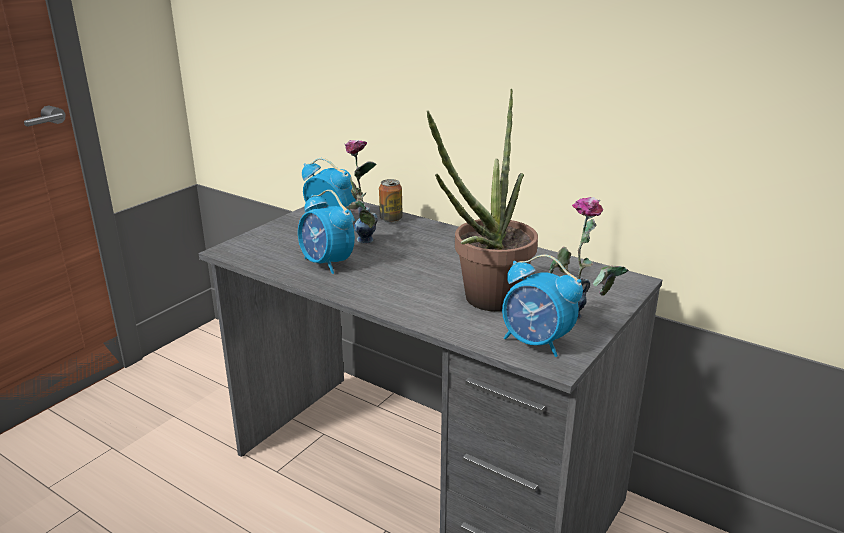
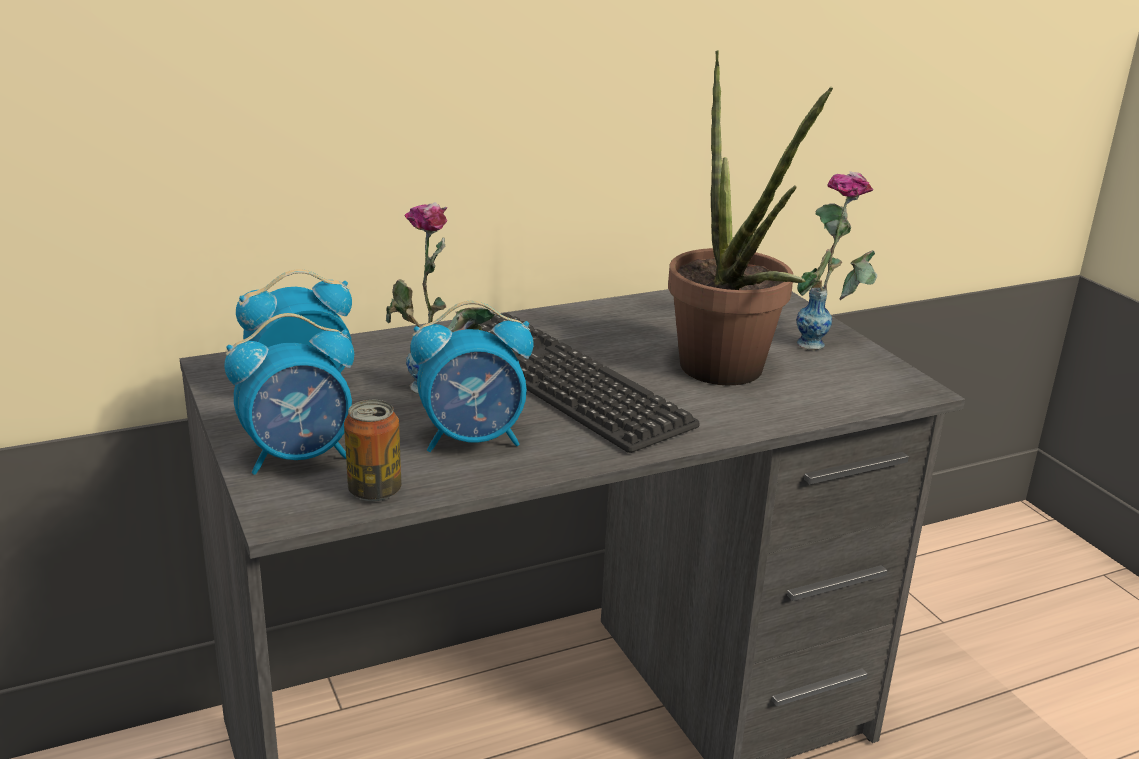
camera: 60 degrees left, 0 degrees up
(391, 219) = (374, 348): can -> can (374, 491)
(414, 265) = (563, 381): none -> keyboard
(536, 343) = (859, 382): alarm clock -> alarm clock (299, 457)

